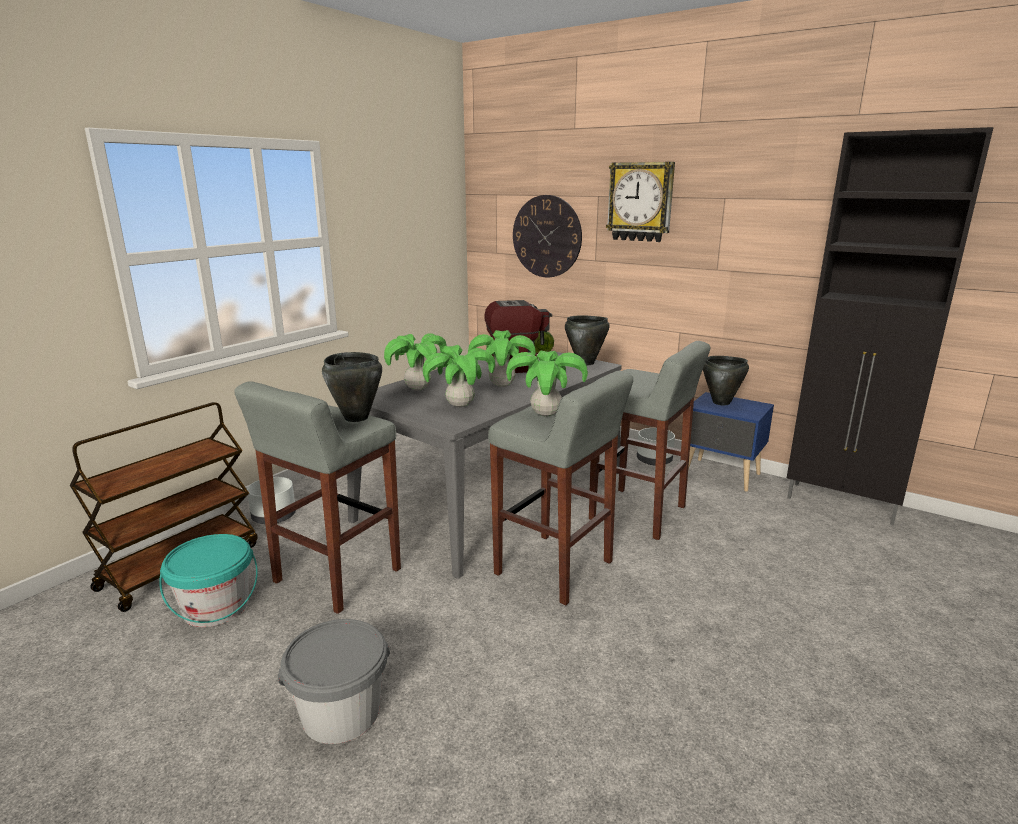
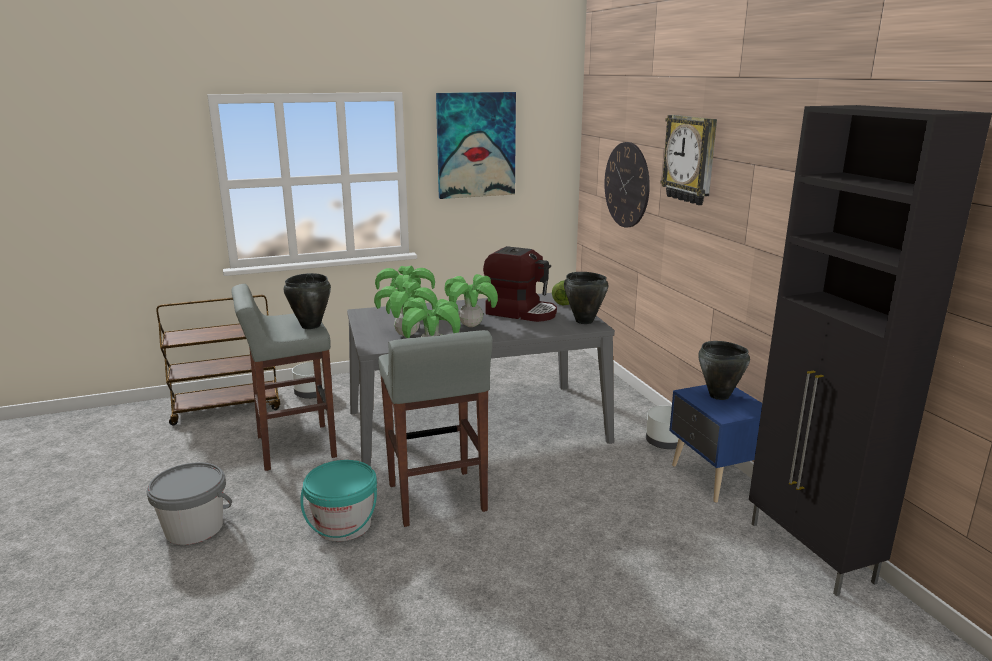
camera: 35 degrees right, 0 degrees up
(216, 607) = (213, 440): turquoise bucket -> turquoise bucket (343, 525)
(388, 205) = (476, 145): none -> picture
(639, 514) = (572, 483): grey stool -> none

